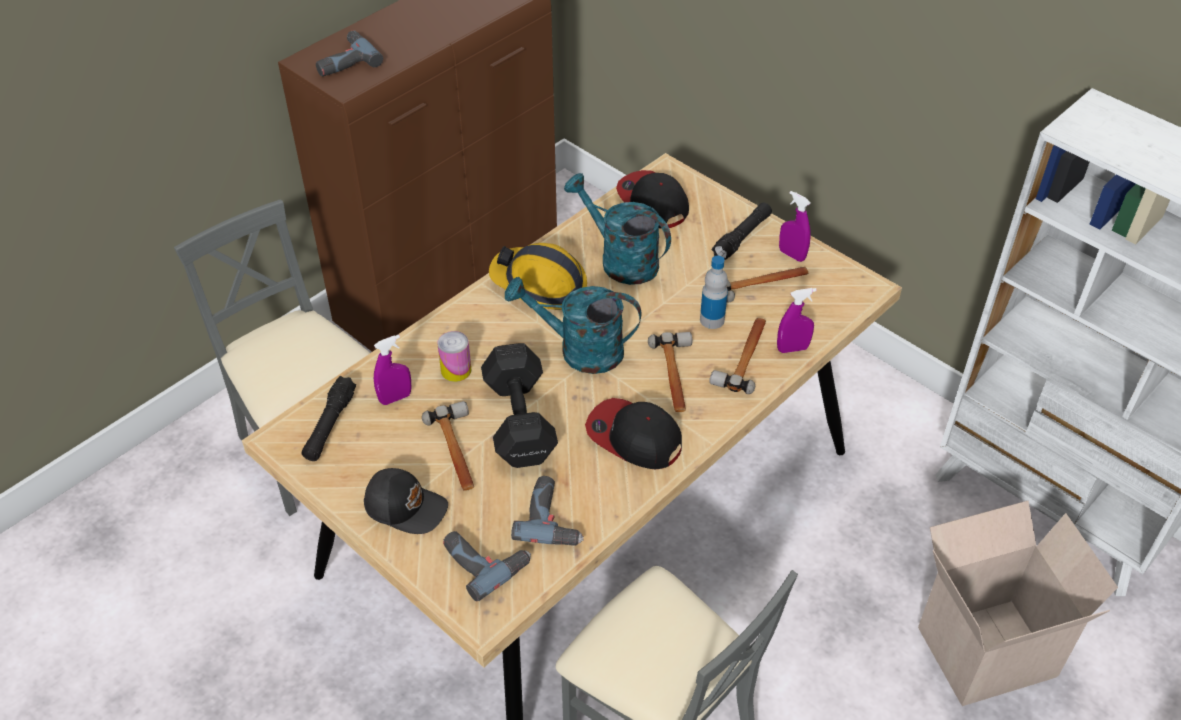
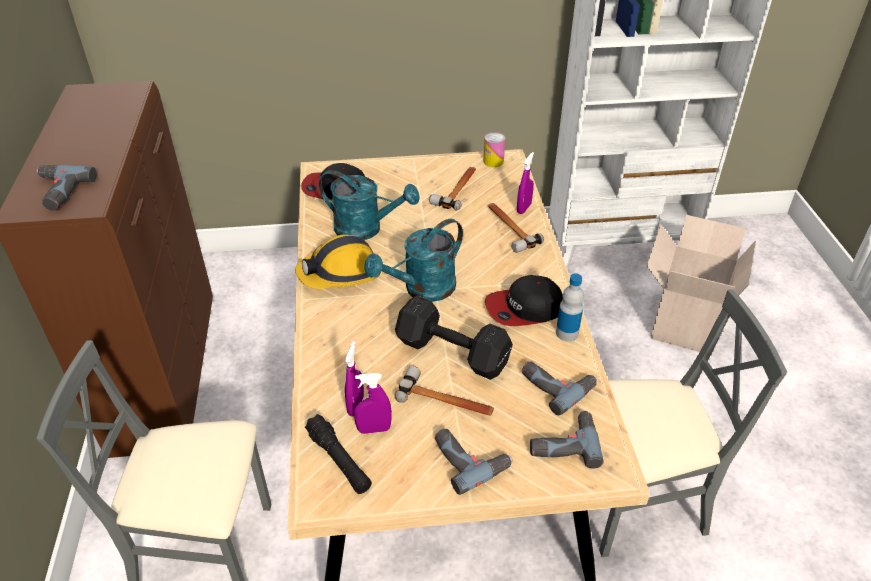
camera: 50 degrees left, 5 degrees down
(406, 506) = (469, 459): black cap -> power drill
(456, 370) = (368, 358): can -> can (493, 161)
(620, 260) = (366, 229): turquoise watering can -> turquoise watering can turned 150 degrees counterclockwise
(675, 376) = (493, 263): hammer -> none
(712, 320) = (464, 223): bottle -> bottle (567, 333)
(742, 237) = (413, 176): black flashlight -> none
(792, 255) = (450, 167): purple spray bottle -> purple spray bottle (374, 429)

